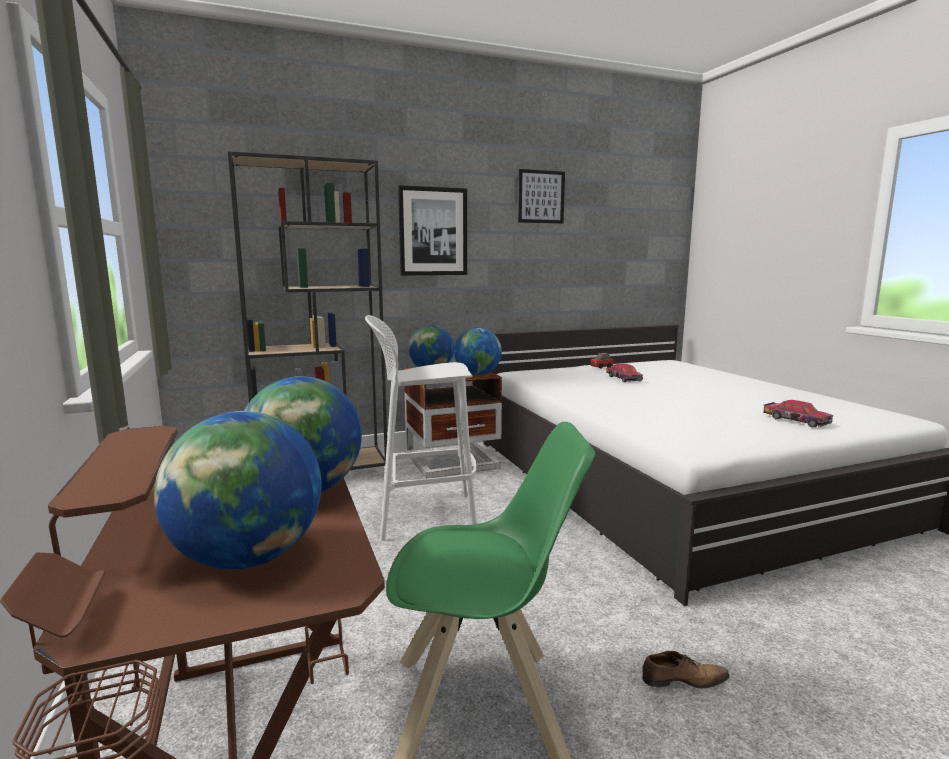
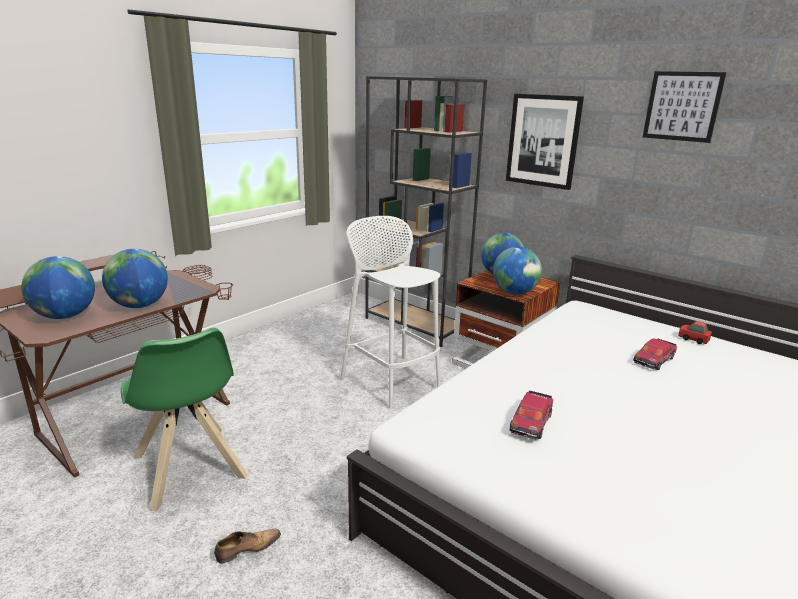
camera: 60 degrees right, 10 degrees up
(682, 680) = (247, 549): shoe -> shoe turned 90 degrees counterclockwise
(796, 420) = (610, 492): toy car -> toy car (531, 421)

